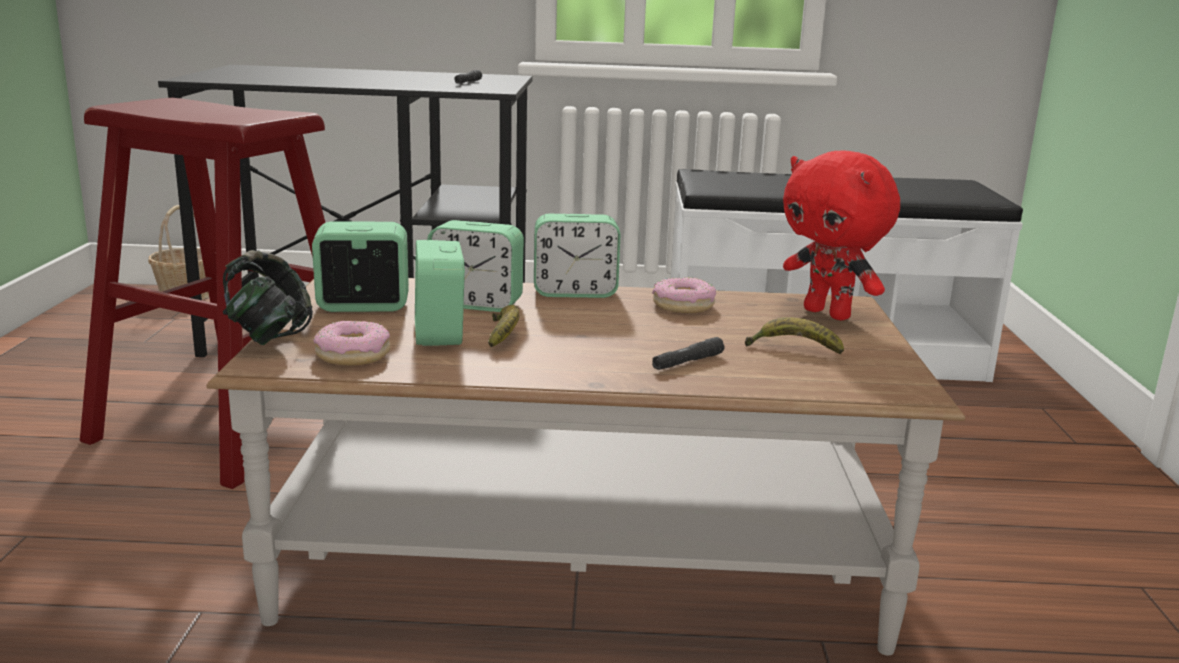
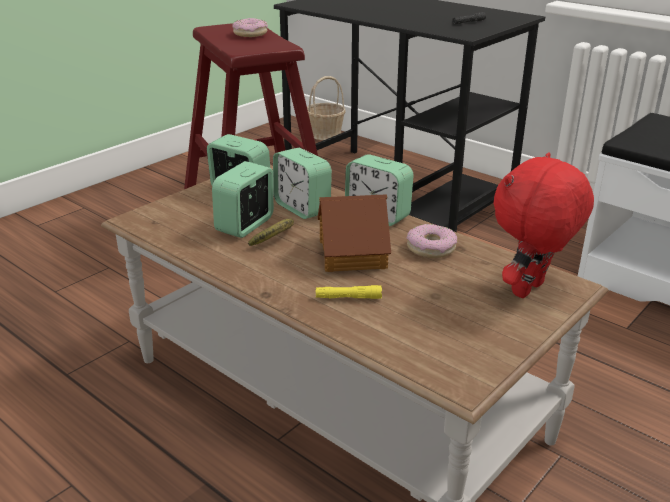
camera: 40 degrees right, 10 degrees up
(269, 335) = (165, 200): headphones -> none
(353, 355) = (181, 227): donut -> donut (250, 34)
(617, 327) = (354, 253): none -> toy house
(688, 362) = (348, 298): black flashlight -> yellow flashlight
(793, 349) = (441, 313): banana -> none
(829, 314) = (530, 290): red plush toy -> red plush toy turned 45 degrees clockwise

